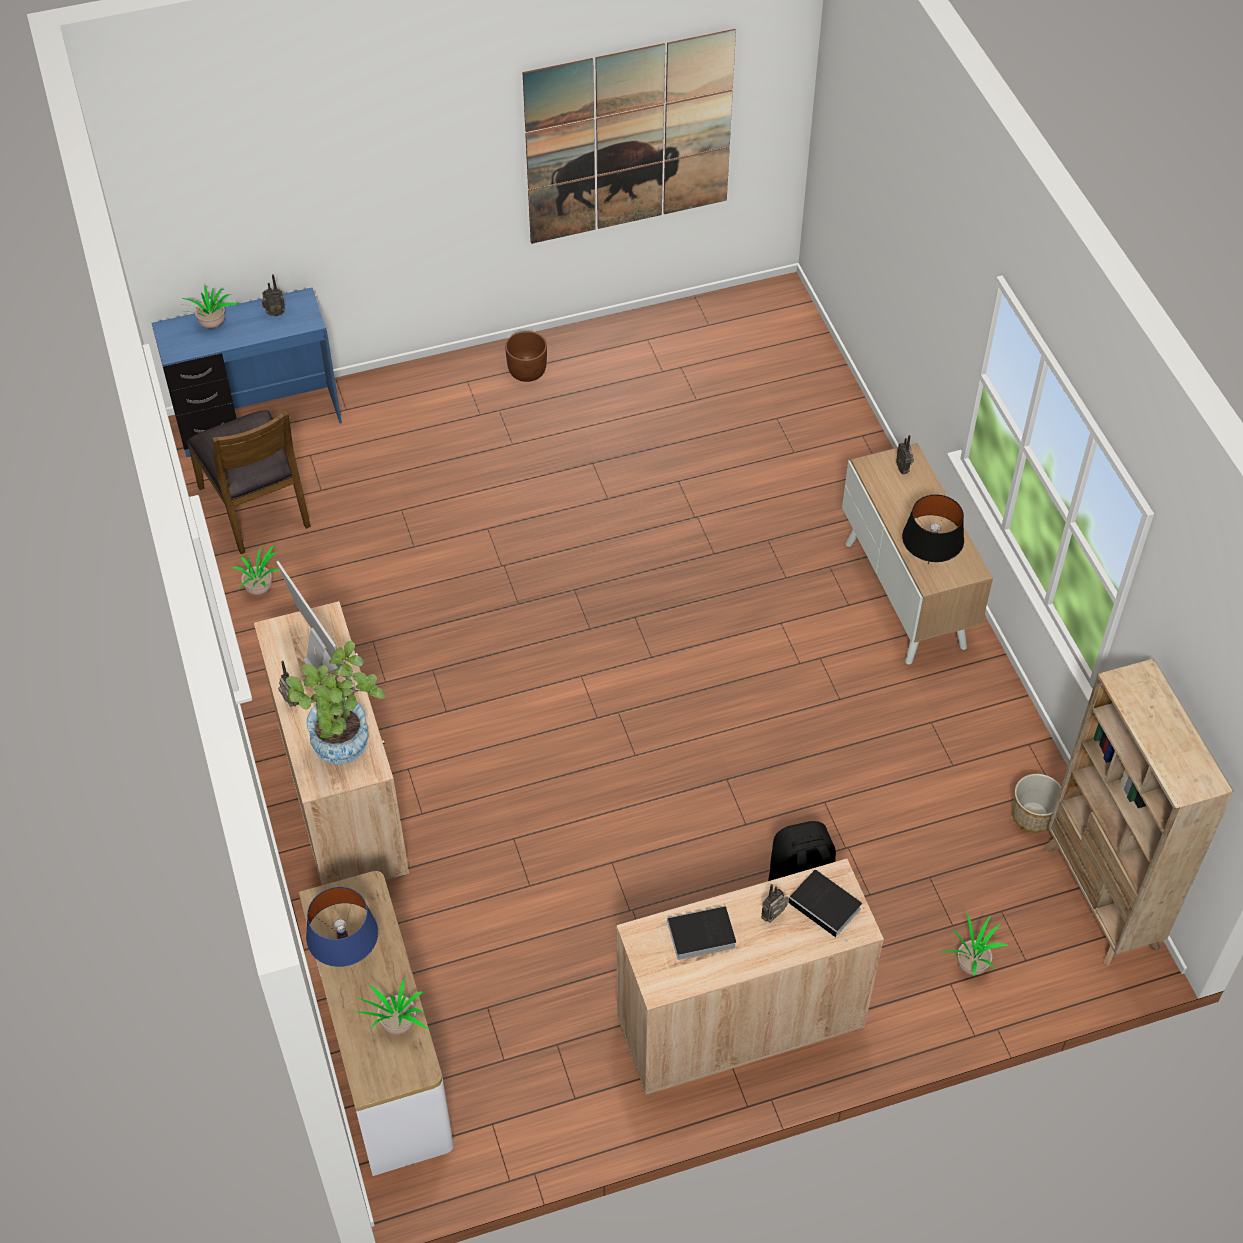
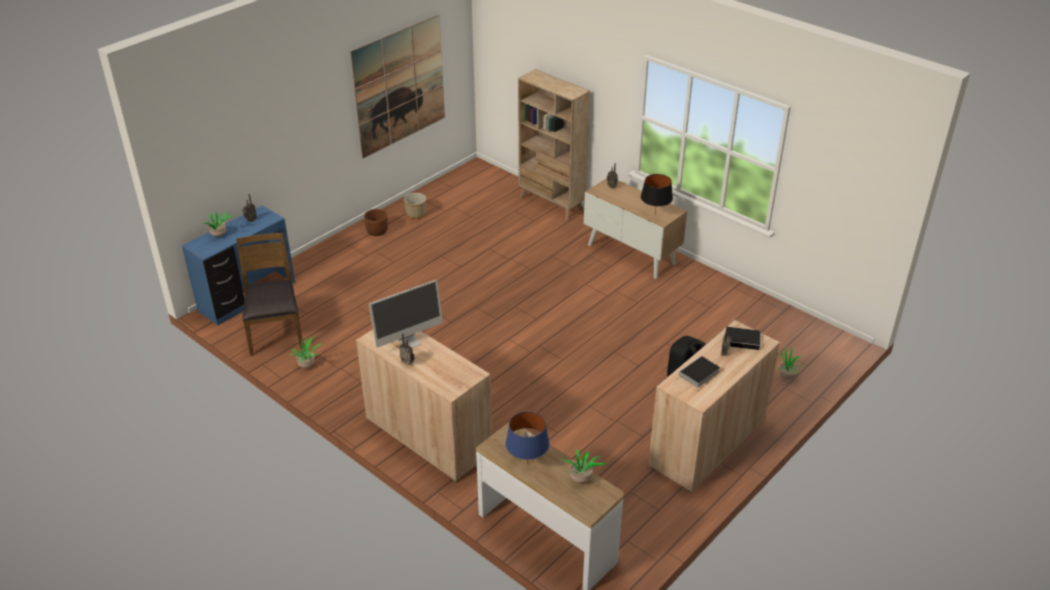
camera: 30 degrees left, 15 degrees down
(256, 506) = (275, 332): brown chair -> brown chair turned 135 degrees counterclockwise
(323, 662) = (409, 341): monitor -> monitor turned 120 degrees clockwise
(344, 748) = (452, 371): potted plant -> none
(1033, 816) = (760, 312): planter -> planter (416, 214)
(1100, 898) = (815, 330): beige bookcase -> beige bookcase (551, 203)

